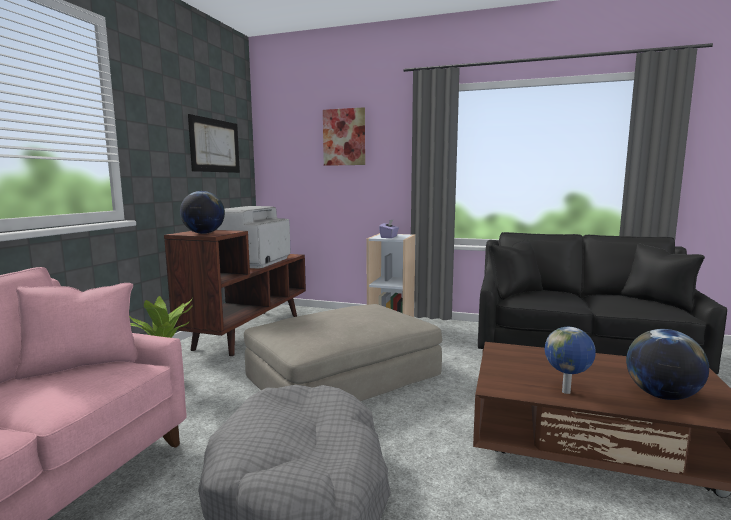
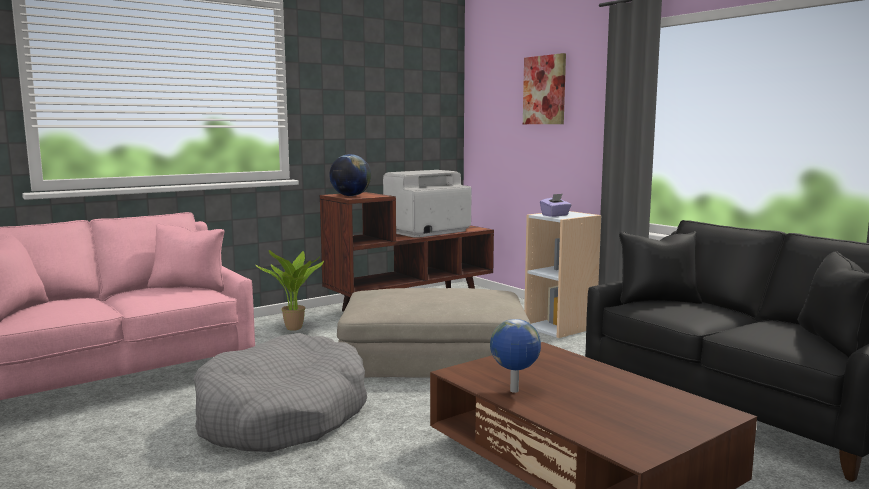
camera: 35 degrees right, 0 degrees up
(215, 146) = (405, 104): picture -> none
(662, 396) = (605, 418): globe -> none

